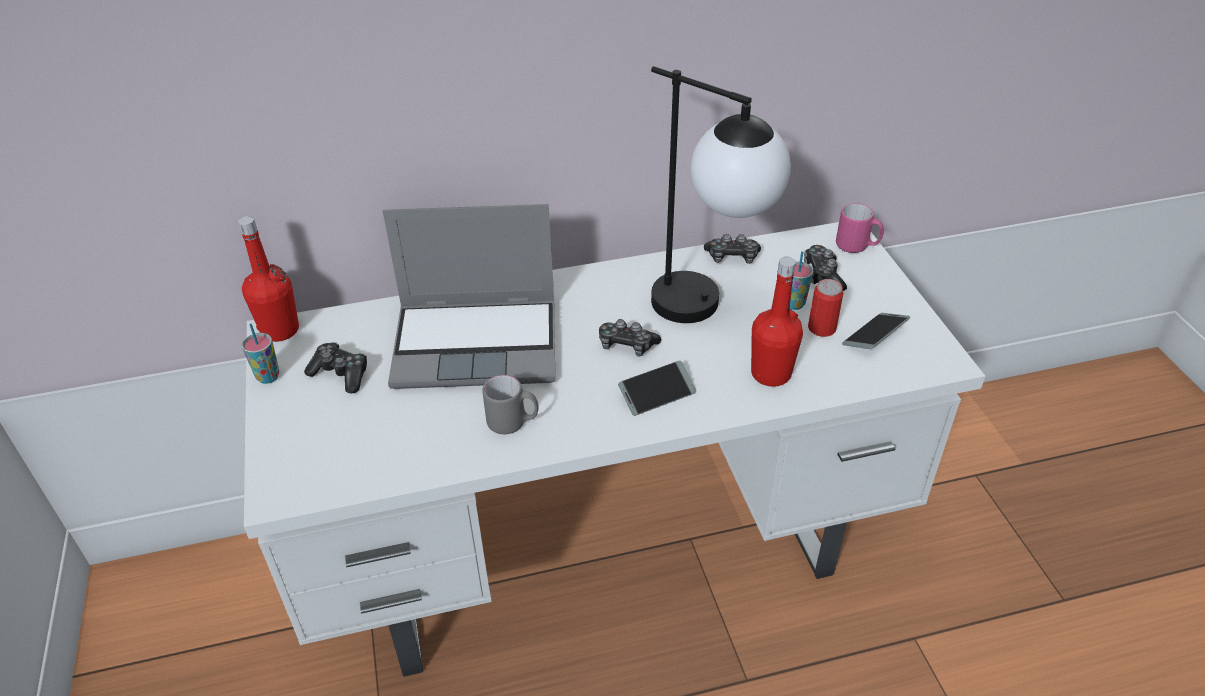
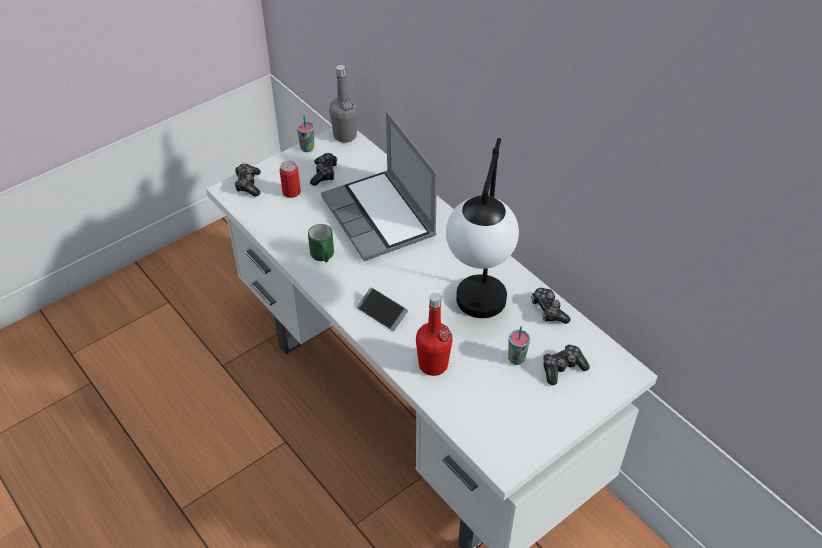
camera: 65 degrees right, 5 degrees up
(280, 330) = (345, 136): red bottle -> grey bottle
(513, 423) = (323, 257): grey mug -> green mug
(626, 345) = (418, 284): game controller -> game controller (248, 184)
(822, 328) = (498, 381): can -> can (291, 192)
(857, 246) = (614, 381): pink mug -> none
(874, 336) = (508, 415): phone -> none

